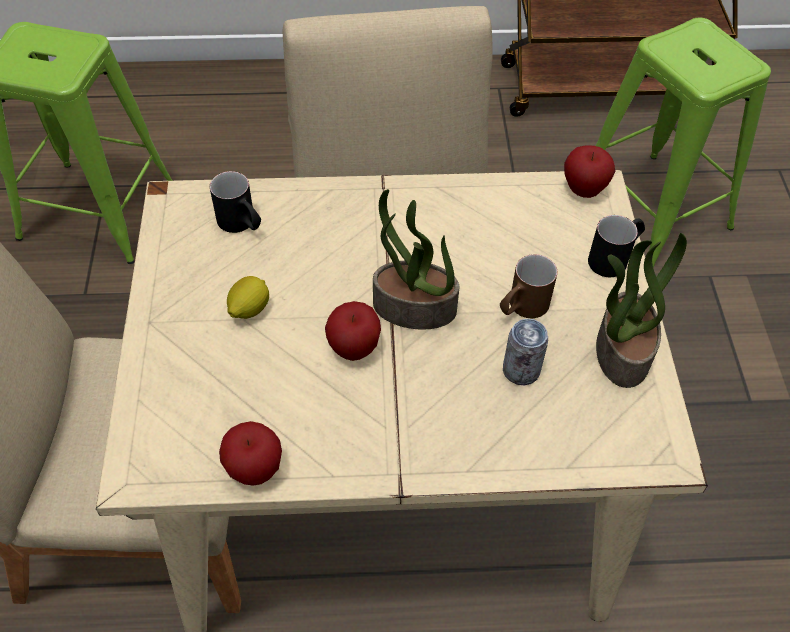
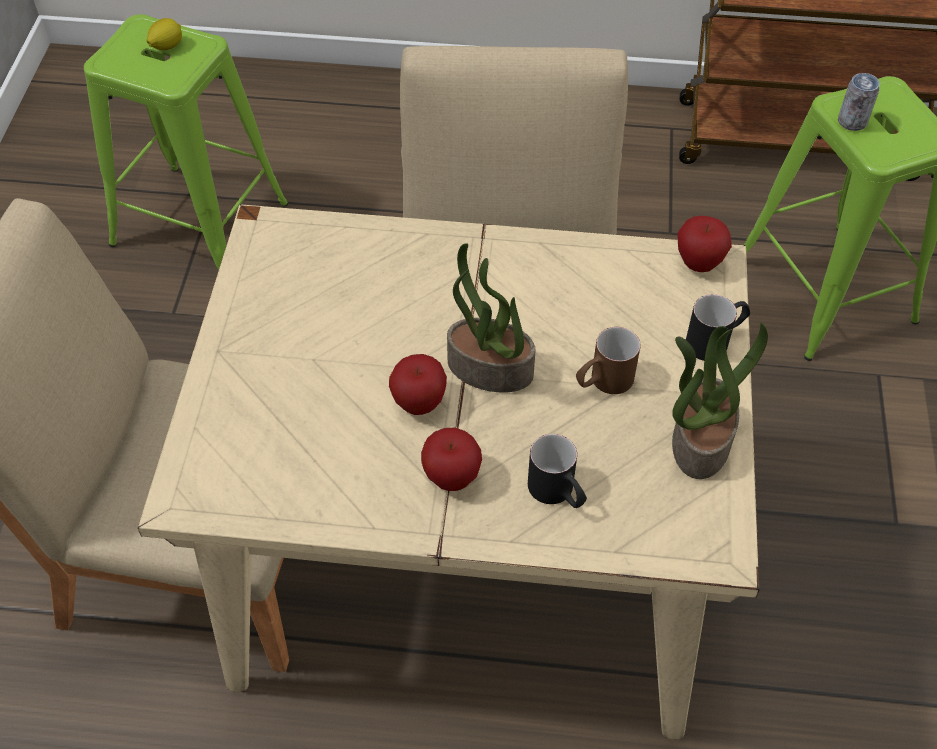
camera: 10 degrees right, 0 degrees up
(242, 224) = (328, 261): black mug -> black mug (557, 494)
(249, 309) = (320, 350): lemon -> lemon (167, 47)
(255, 470) = (297, 512): apple -> apple (451, 477)
(521, 370) = (588, 447): can -> can (852, 122)

